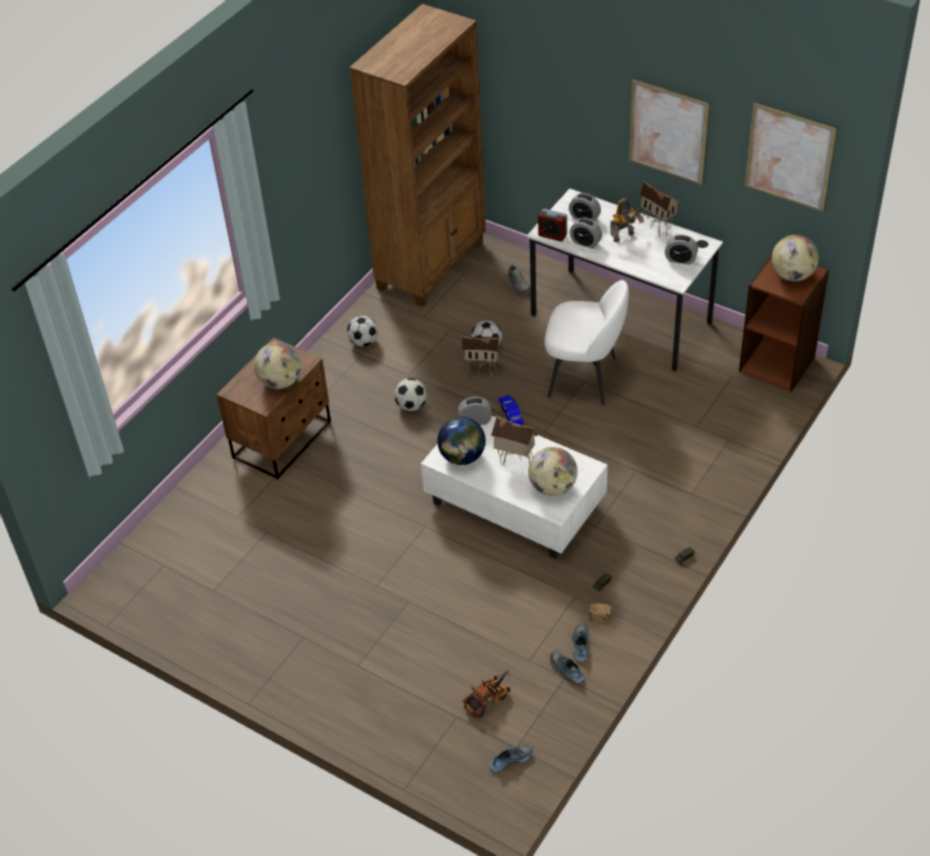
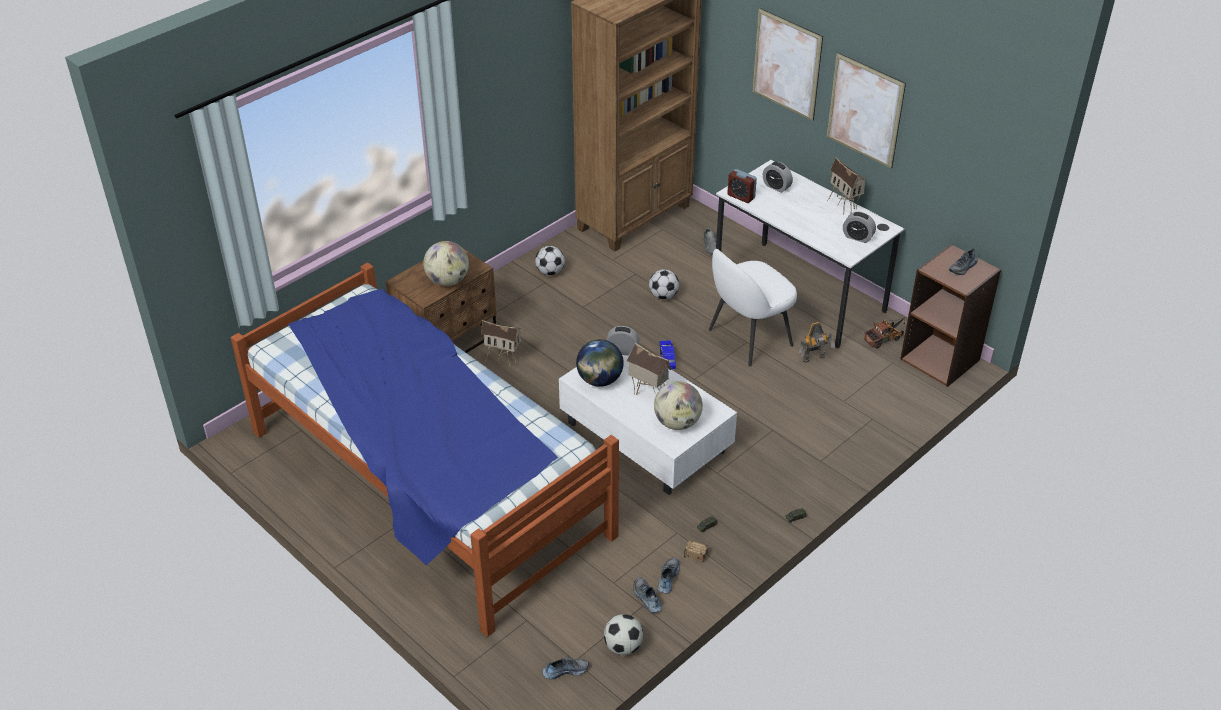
camera: 10 degrees right, 5 degrees down
(312, 597) = (427, 484): none -> bed
(411, 405) = (576, 334): football -> football (623, 646)
(482, 370) = (652, 315): toy house -> toy house (503, 359)
(489, 699) = (563, 610): toy truck -> toy truck (885, 338)
(584, 377) = (748, 338): white chair -> white chair turned 120 degrees clockwise
(585, 242) = (770, 208): alarm clock -> none
(624, 237) = (809, 209): toy robot -> toy robot (814, 359)
(789, 157) = (974, 147): picture -> picture (786, 64)
(792, 275) = (963, 268): globe -> shoe

